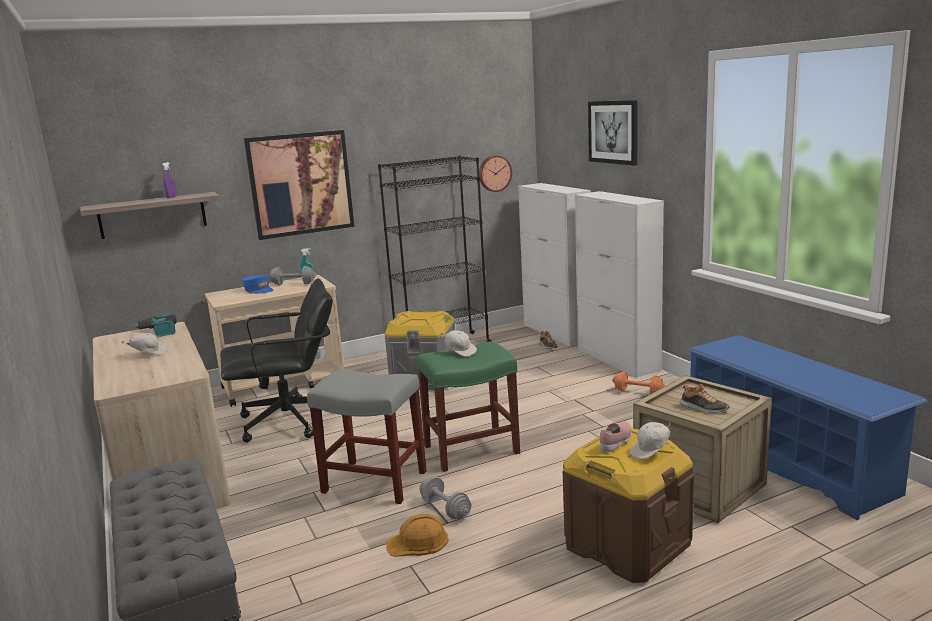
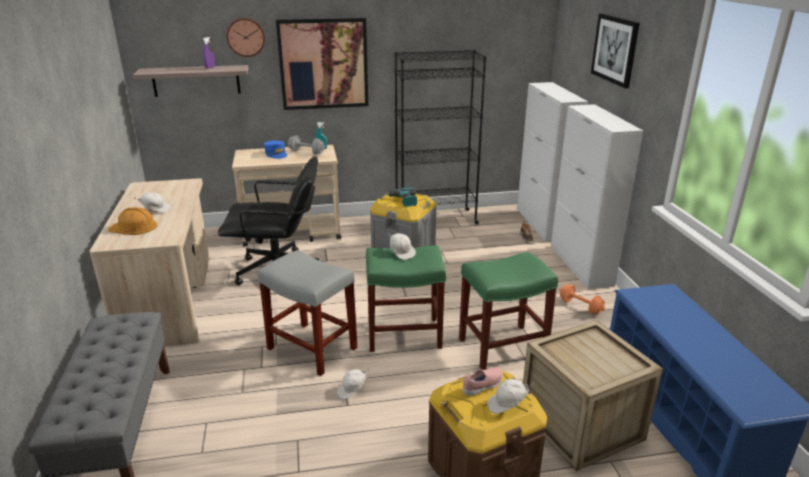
camera: 15 degrees right, 10 degrees up
(159, 331) = (177, 186): power drill -> power drill (403, 201)
(418, 542) = (315, 418): orange hard hat -> orange hard hat (134, 227)
(445, 509) = (352, 390): grey dumbbell -> white cap
(494, 173) = (508, 68): wall clock -> wall clock (246, 37)
(581, 440) = (501, 347): none -> green stool
(703, 408) = (589, 364): shoe -> none

